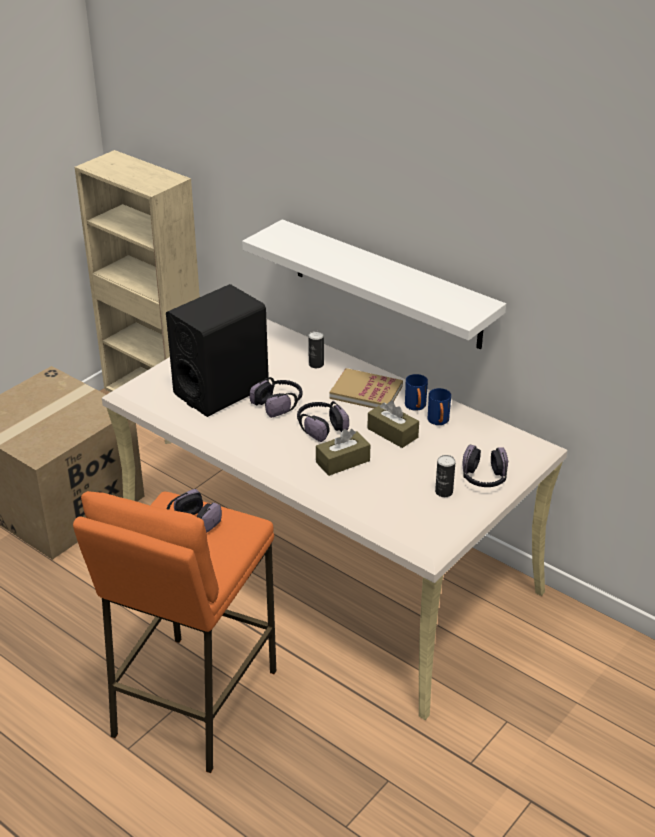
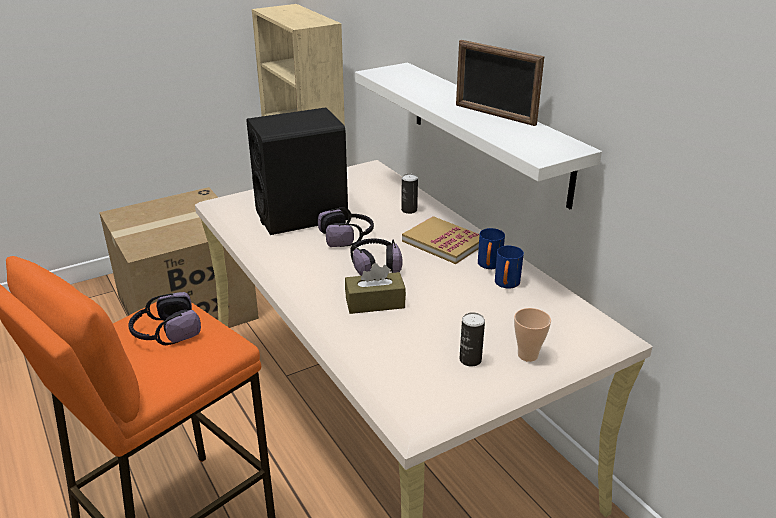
camera: 20 degrees right, 5 degrees down
(392, 433) = (448, 285): brown tissue box -> none
(402, 277) = (494, 115): none -> picture frame
(484, 478) = (528, 355): headphones -> cup

